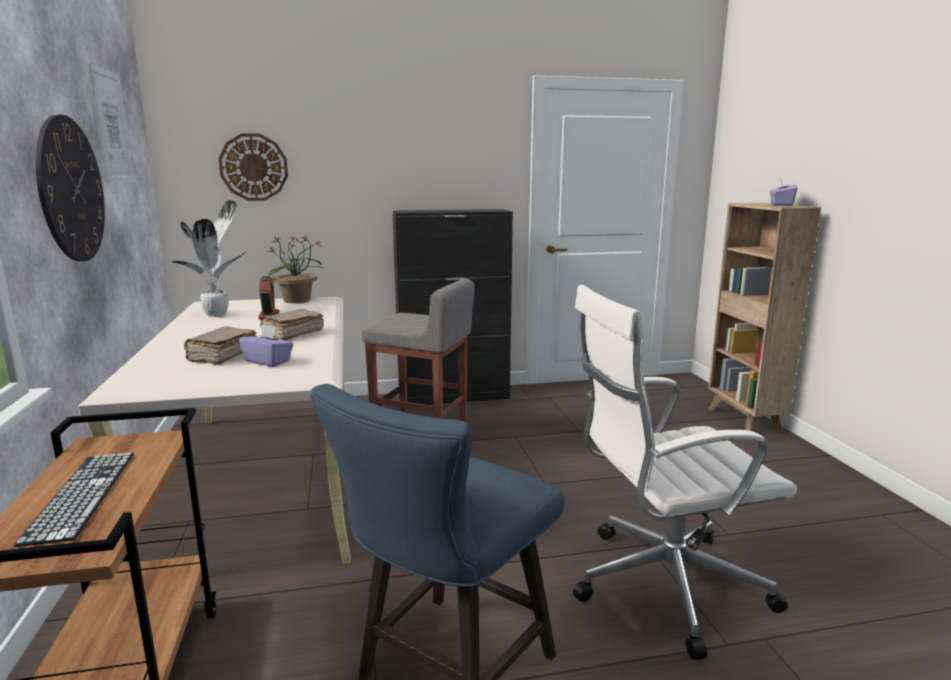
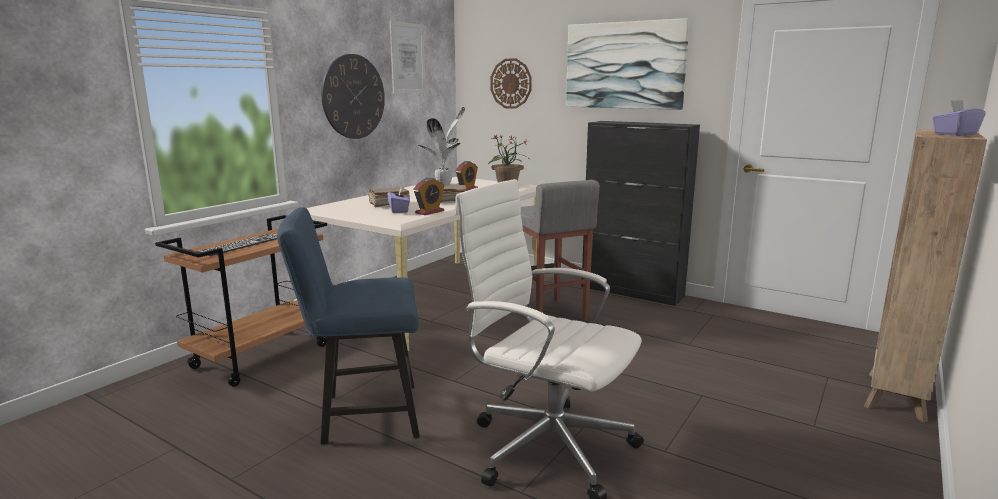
camera: 45 degrees right, 0 degrees up
(317, 354) = (429, 212): none -> alarm clock
(413, 146) = (624, 65): none -> picture

